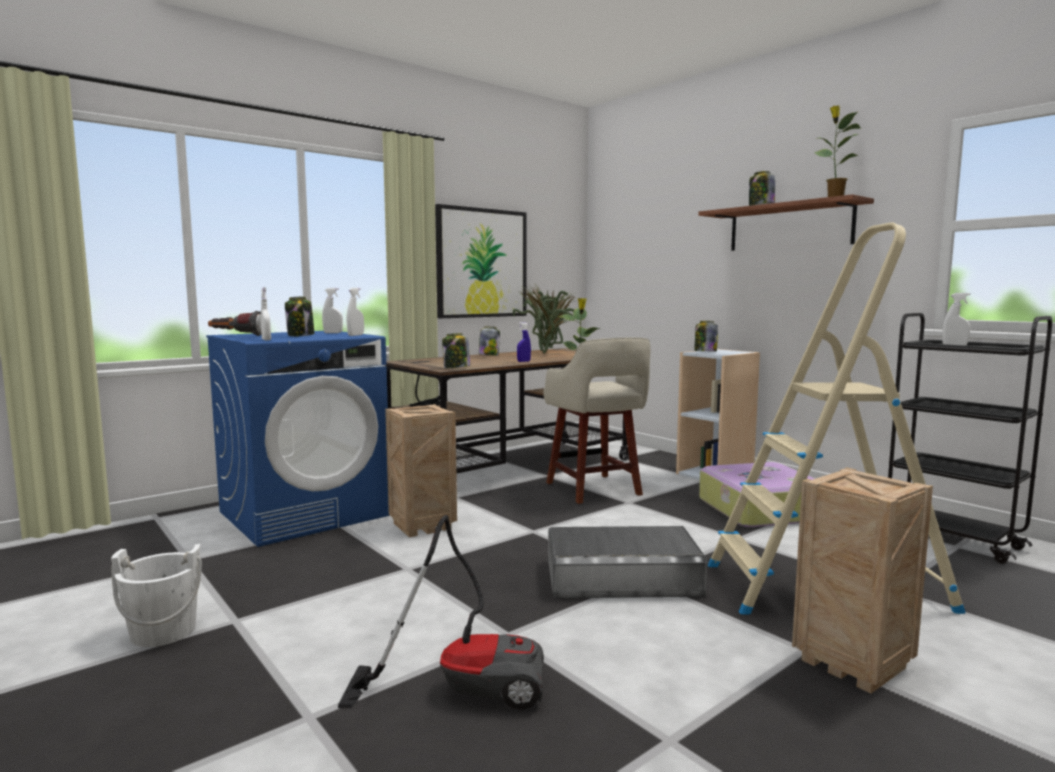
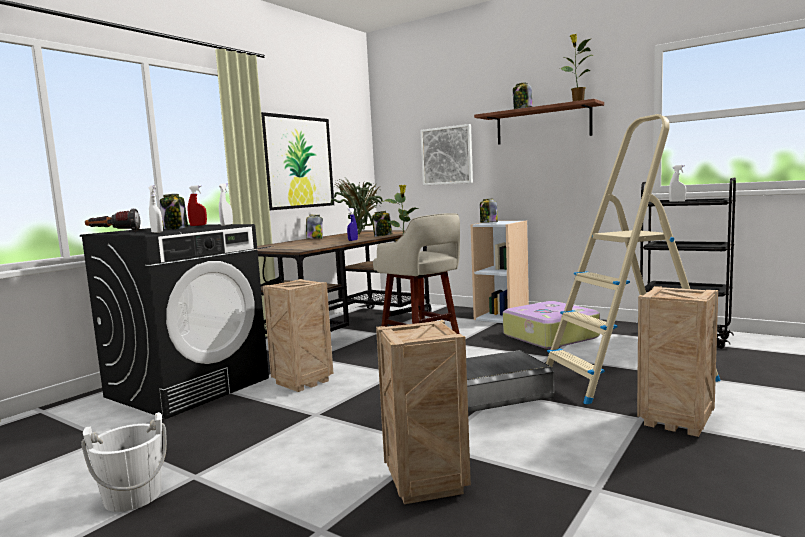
camera: 15 degrees left, 0 degrees up
(305, 513) = (189, 387): blue washing machine -> black washing machine
(333, 333) = (198, 225): white spray bottle -> red spray bottle
(456, 367) = (305, 248): jar -> jar (382, 236)
(465, 685) = (427, 484): vacuum cleaner -> crate
(669, 262) = (447, 155): none -> picture

